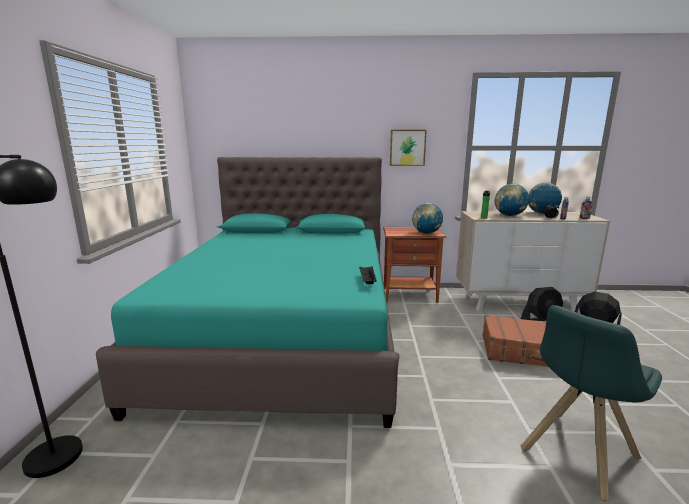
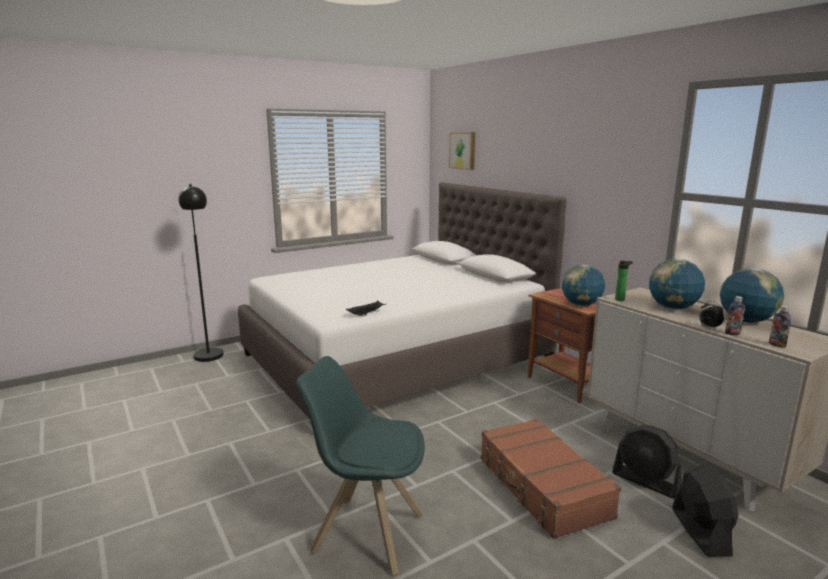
camera: 55 degrees right, 0 degrees up
(286, 333) = (396, 358): turquoise bed -> white bed
(407, 147) = (600, 187): picture -> picture (463, 150)

